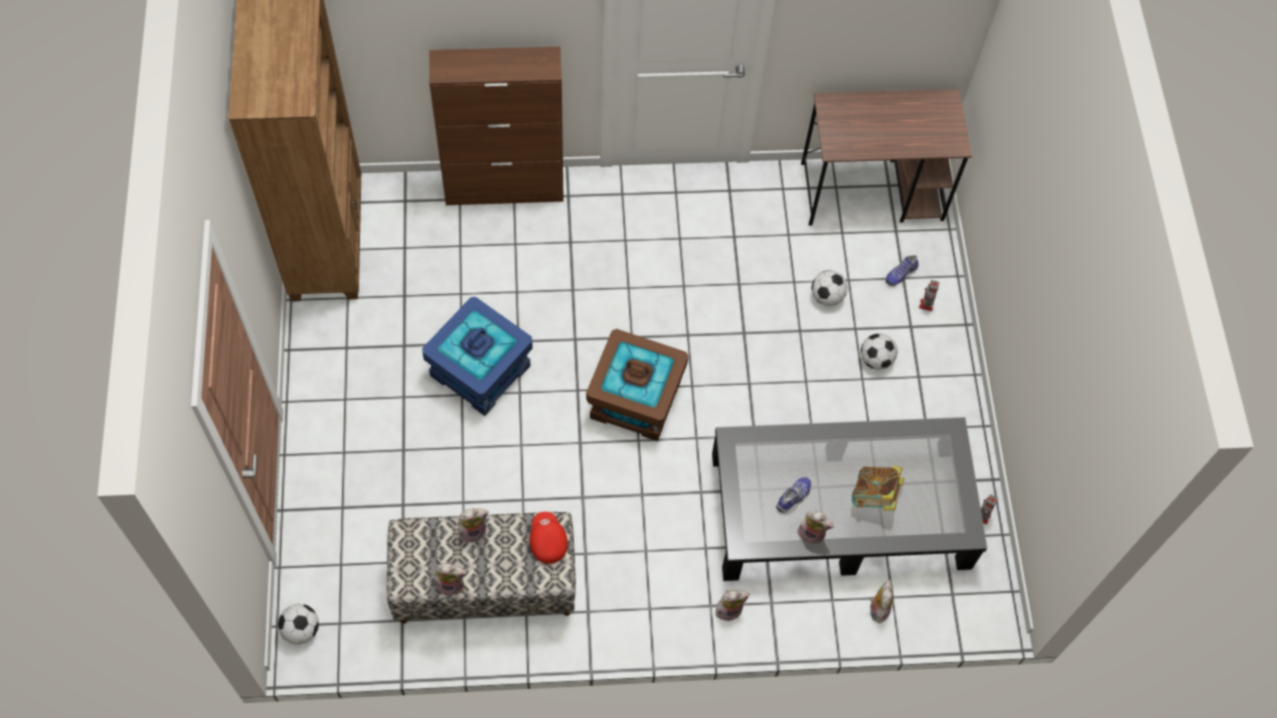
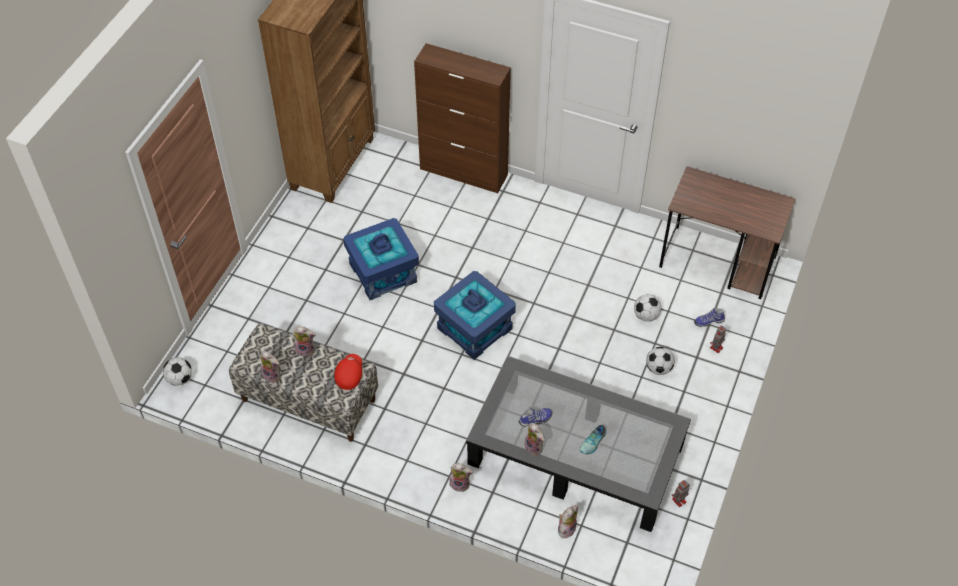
camera: 30 degrees right, 10 degrees down
(635, 400) = (474, 329): brown storage box -> blue storage box
(874, 496) = (593, 442): book -> shoe

